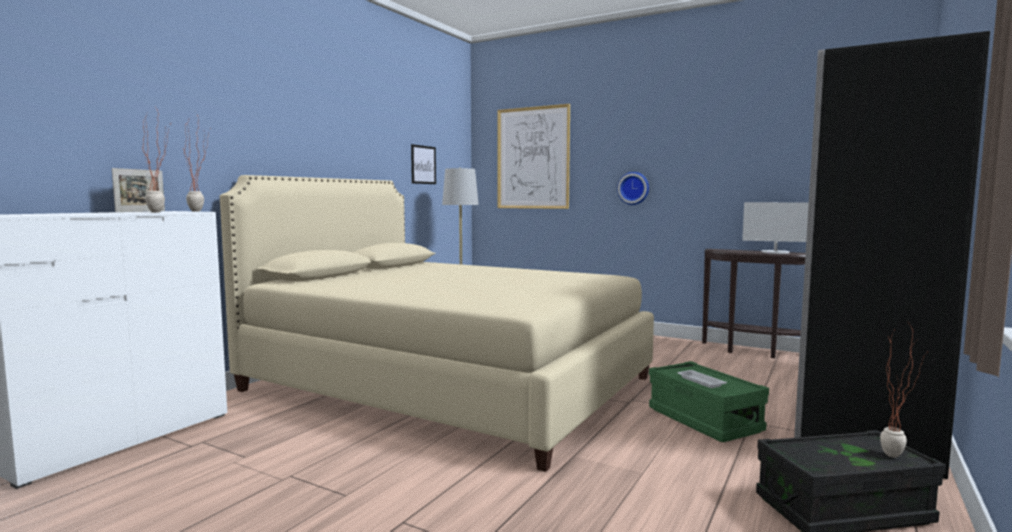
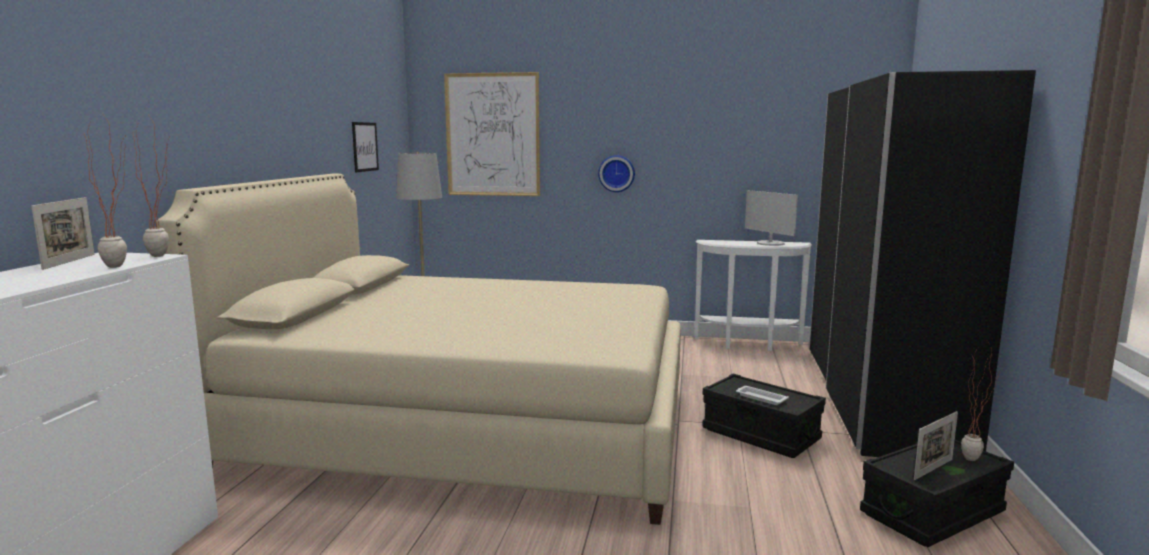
camera: 20 degrees left, 5 degrees up
(704, 420) = (760, 435): green storage box -> black storage box
(754, 351) = (748, 344): brown console table -> white console table
(775, 252) = (770, 243): monitor -> monitor turned 60 degrees clockwise
(835, 457) = (933, 469): none -> picture frame

